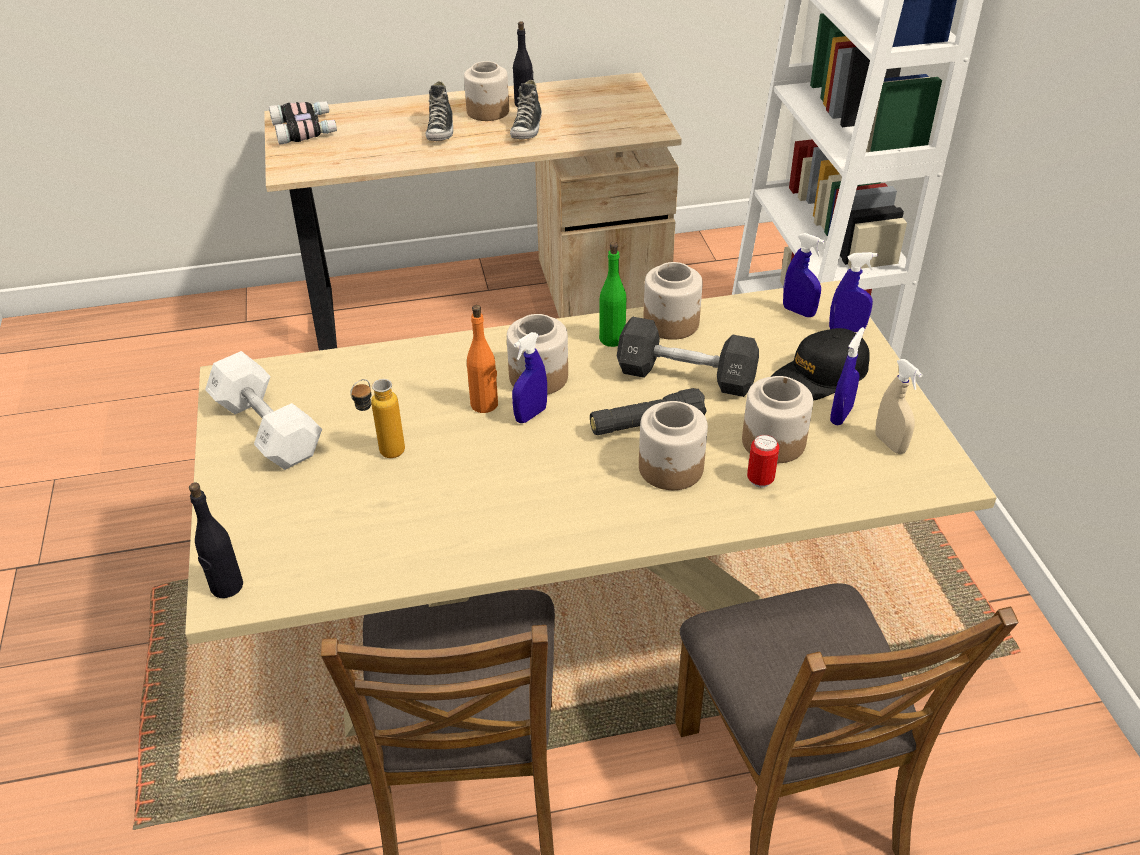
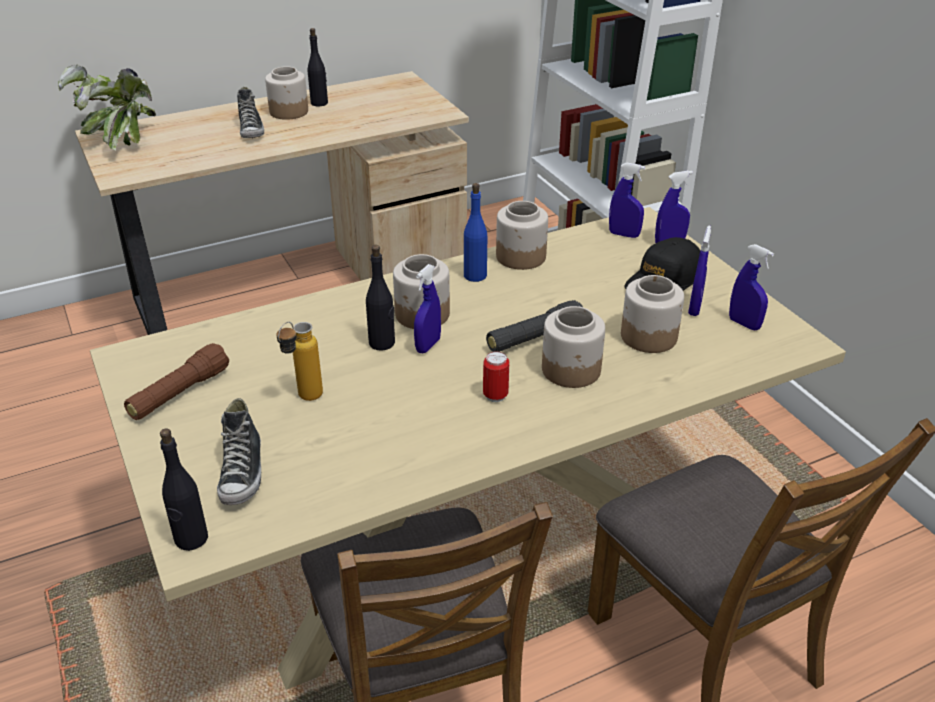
camera: 15 degrees left, 5 degrees down
(267, 429) = (179, 393): white dumbbell -> brown flashlight
(305, 129) = (121, 141): binoculars -> potted plant
(484, 404) = (382, 343): orange bottle -> black bottle
(527, 129) = (330, 122): shoe -> shoe (242, 473)
(612, 339) = (475, 275): green bottle -> blue bottle
(686, 376) = (552, 296): black dumbbell -> none
(760, 480) = (651, 367): can -> can (495, 396)
(890, 444) = (744, 324): beige spray bottle -> blue spray bottle

